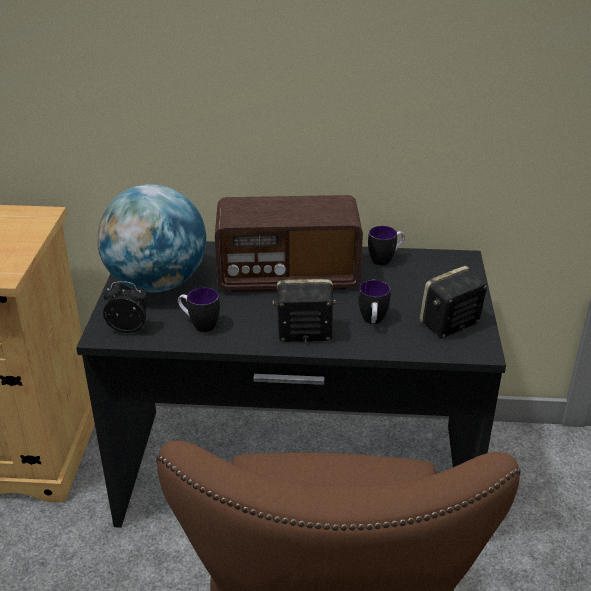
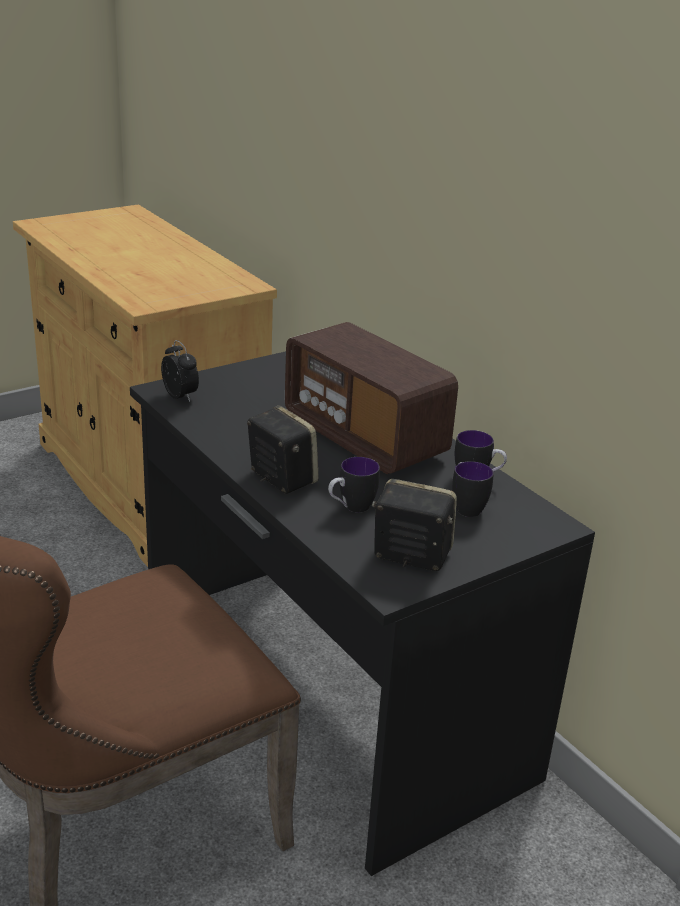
camera: 50 degrees right, 5 degrees down
(156, 283) = (261, 383): globe -> none
(199, 325) = (226, 424): mug -> mug (466, 506)

